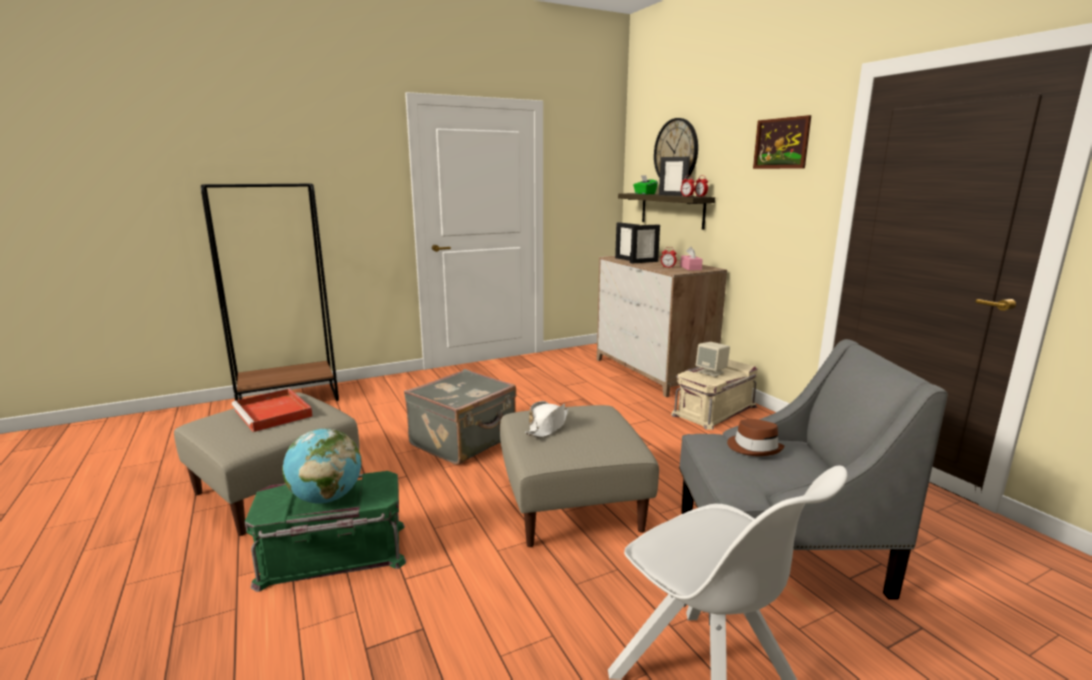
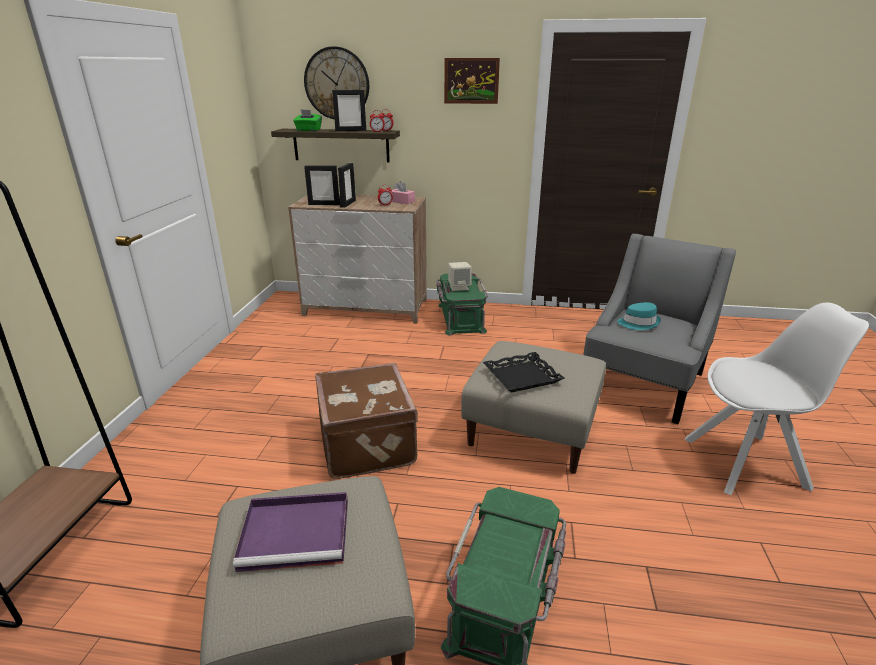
camera: 55 degrees left, 10 degrees up
(274, 413) = (298, 533): red tray -> purple tray
(326, 498) = (511, 547): globe -> none
(465, 441) = (369, 443): grey suitcase -> brown suitcase
(547, 426) = (522, 376): white hat -> black tray
(713, 410) = (460, 318): beige storage box -> green storage box
(754, 448) = (638, 323): brown hat -> turquoise hat

